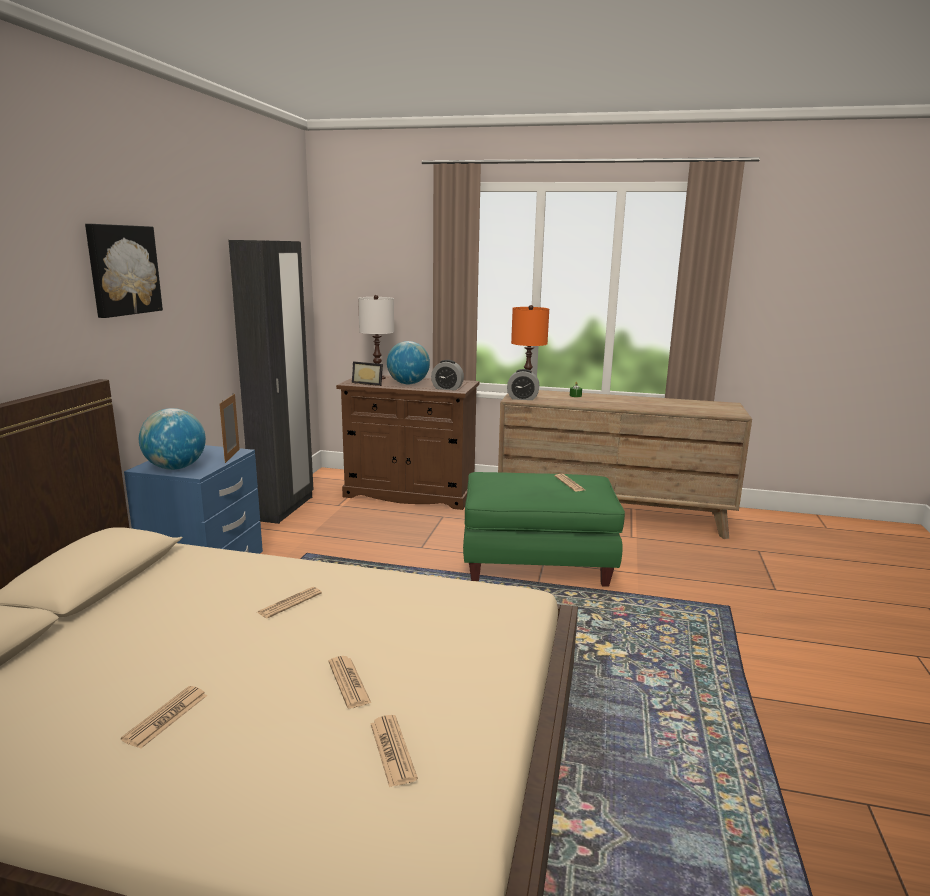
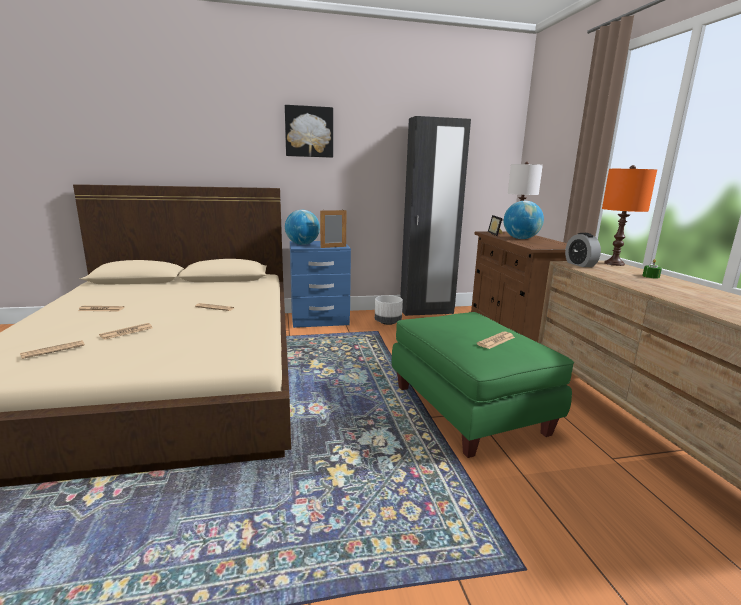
camera: 65 degrees right, 0 degrees up
(287, 539) = (388, 322): none -> white planter
(447, 388) = (533, 245): alarm clock -> none

